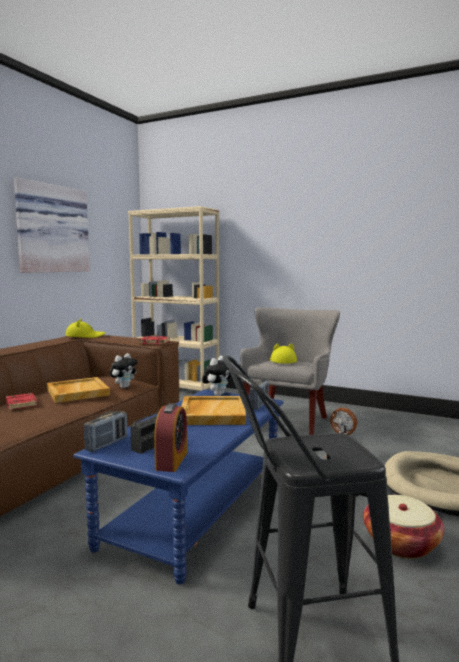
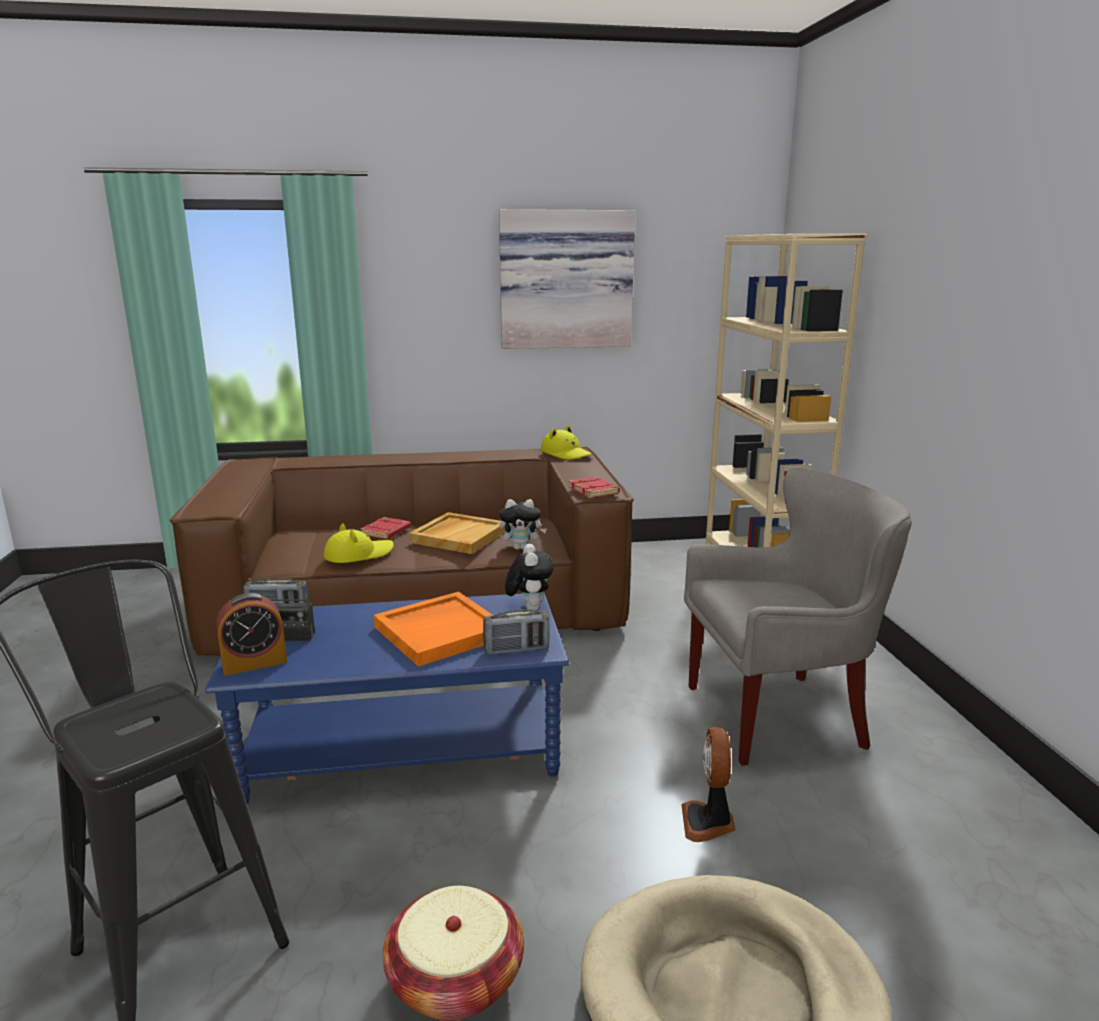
camera: 55 degrees right, 10 degrees up
(212, 413) = (440, 631): beige tray -> orange tray
(217, 394) = (529, 608): plush toy -> plush toy turned 90 degrees counterclockwise
(282, 360) = (761, 592): yellow hat -> yellow hat (358, 554)

